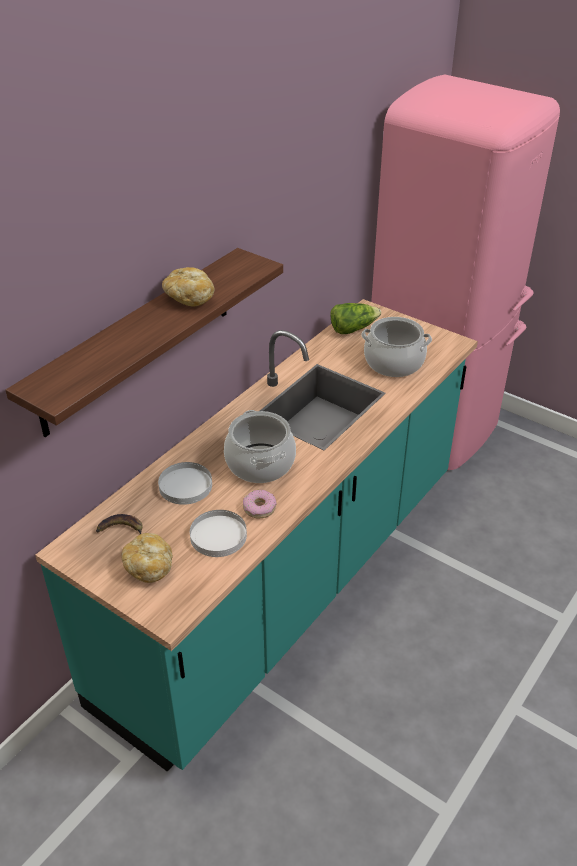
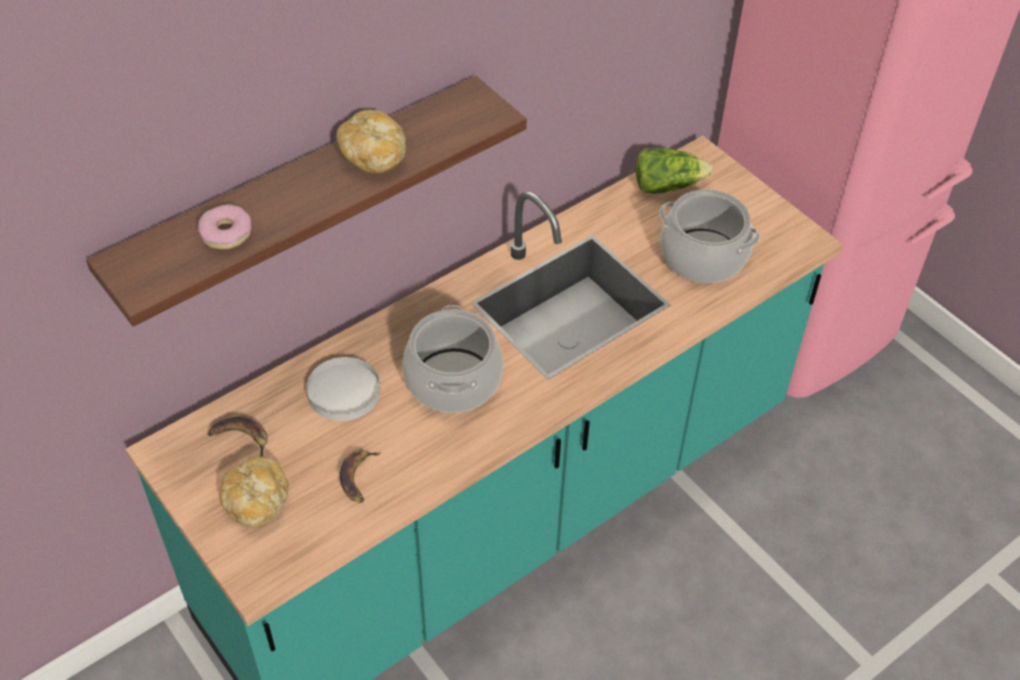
camera: 15 degrees right, 10 degrees up
(218, 535) = (358, 477): white plate -> banana
(259, 508) = (426, 449): donut -> donut (226, 233)

